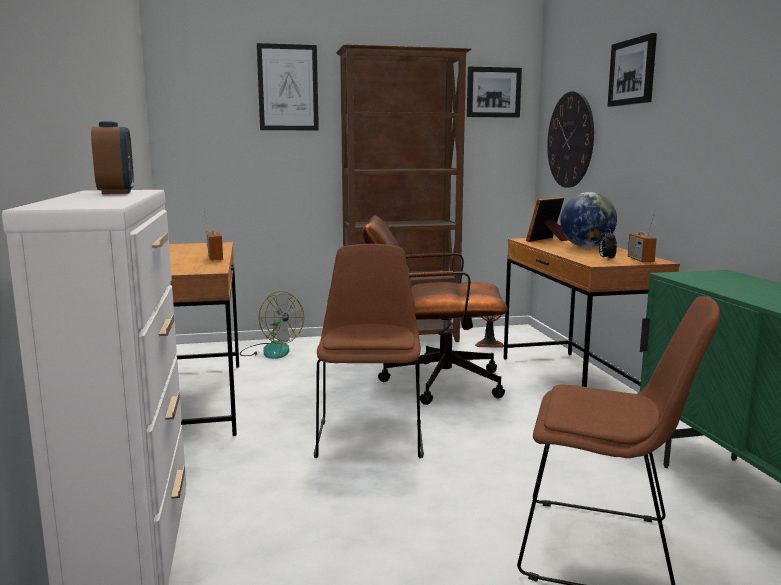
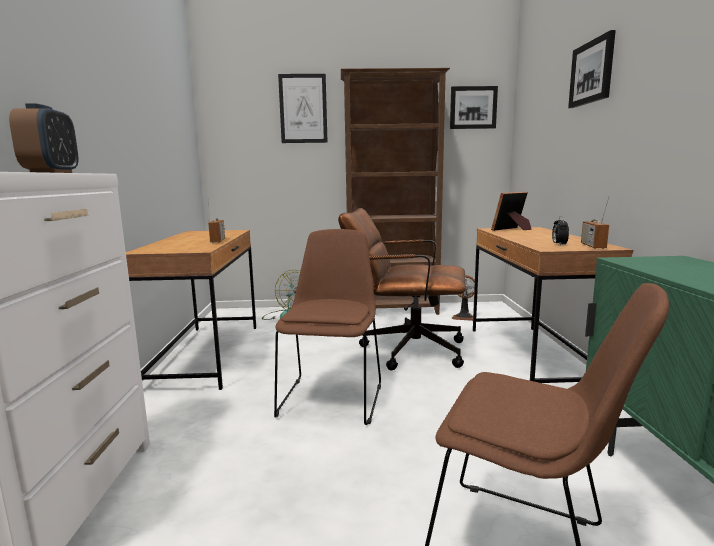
camera: 10 degrees right, 0 degrees up
(570, 140) = (537, 143): wall clock -> none
(586, 247) = (544, 235): globe -> none

